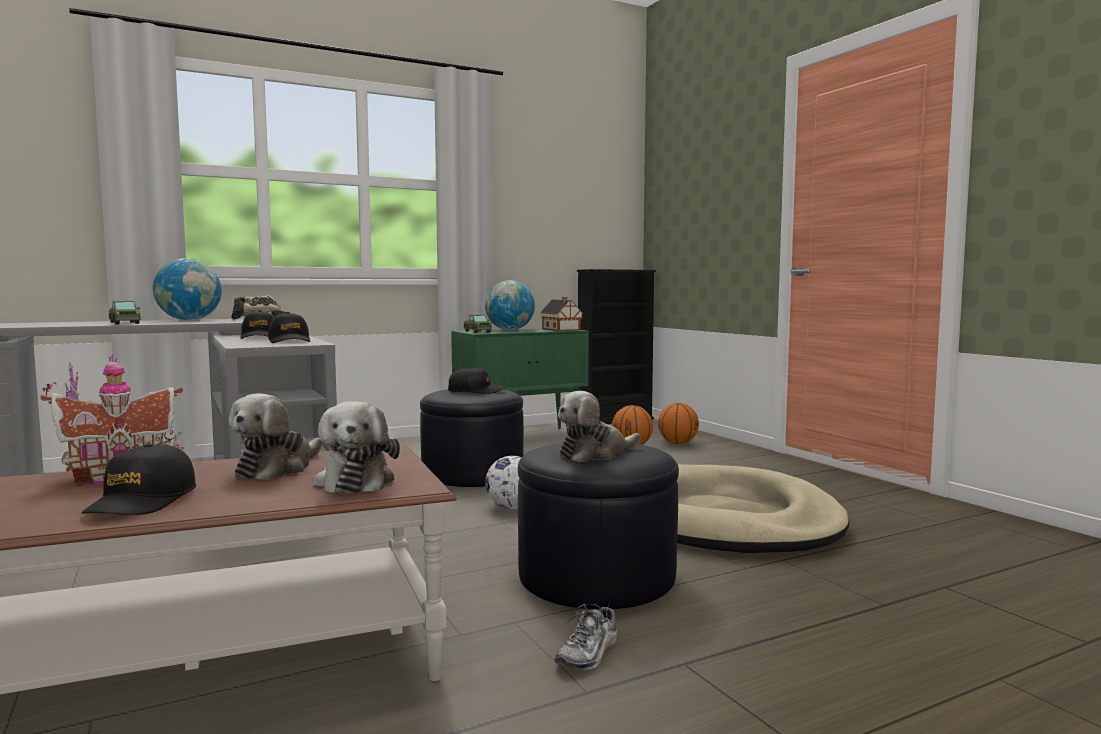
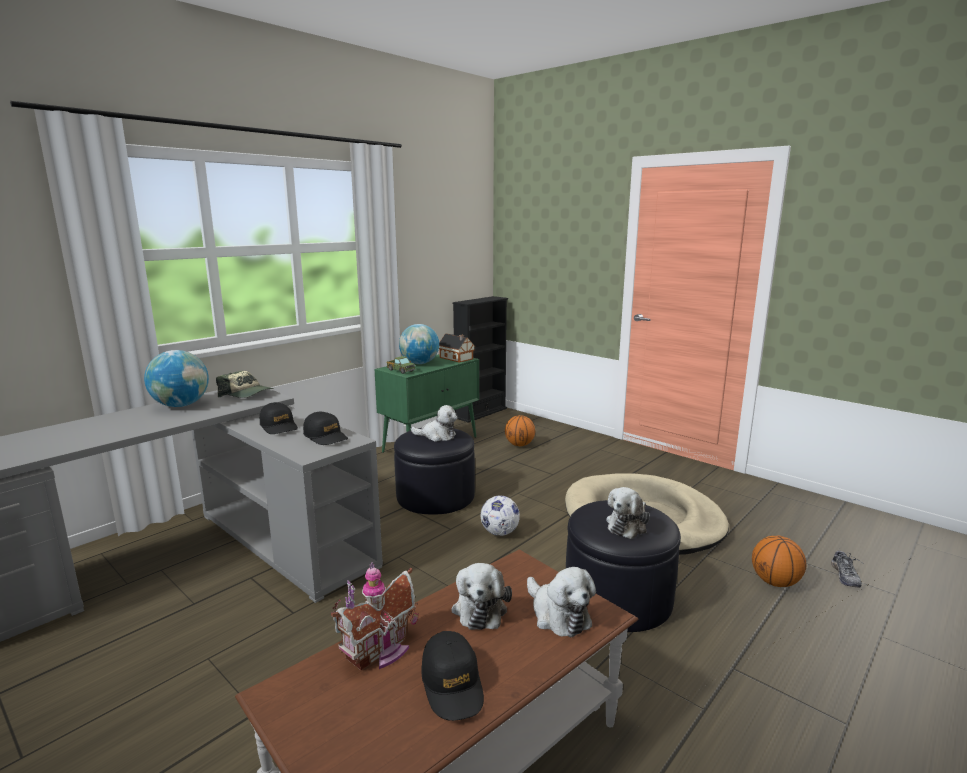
camera: 20 degrees left, 10 degrees up
(124, 323) = (138, 426): toy truck -> none
(476, 391) = (437, 436): black cap -> plush toy
(588, 653) = (675, 674): shoe -> shoe (845, 576)
(678, 443) = (547, 437): basketball -> basketball (775, 582)

